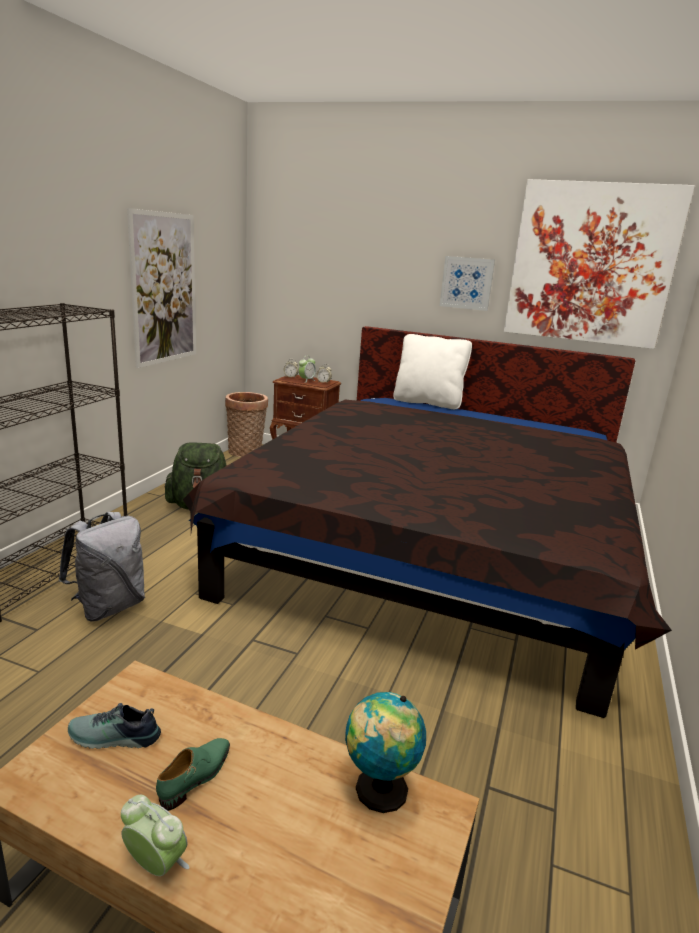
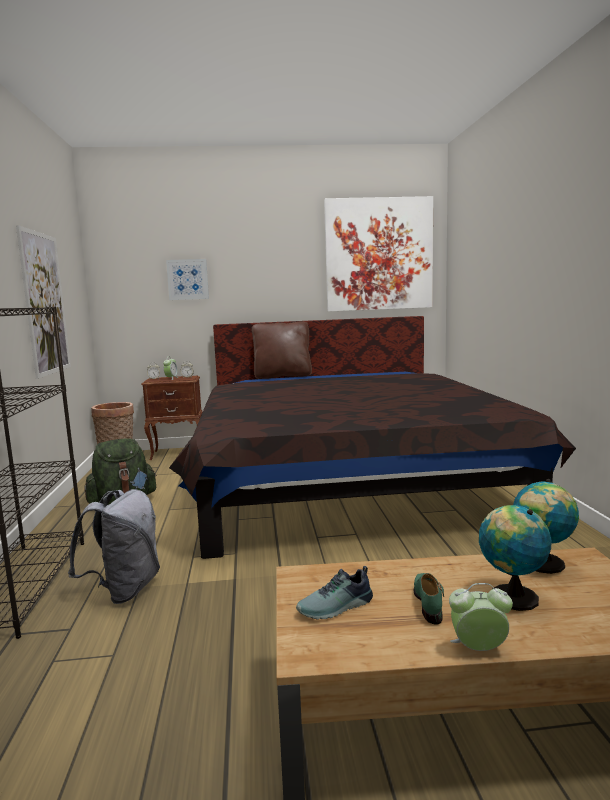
camera: 25 degrees left, 10 degrees down
(280, 817) = (510, 597): none -> globe
(428, 403) = (282, 376): white pillow -> brown pillow
(466, 283) = (292, 279): picture -> picture (188, 279)

